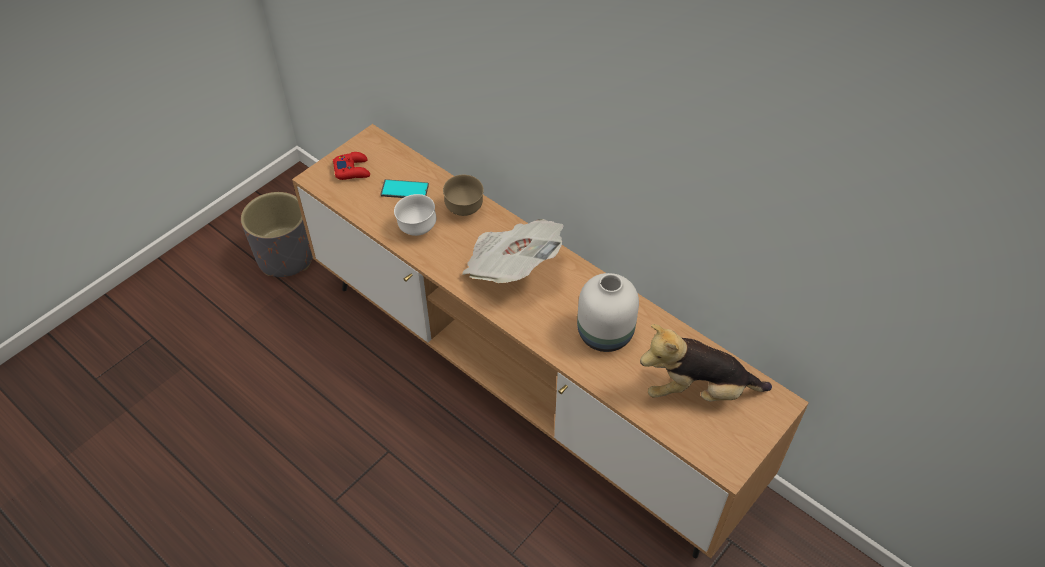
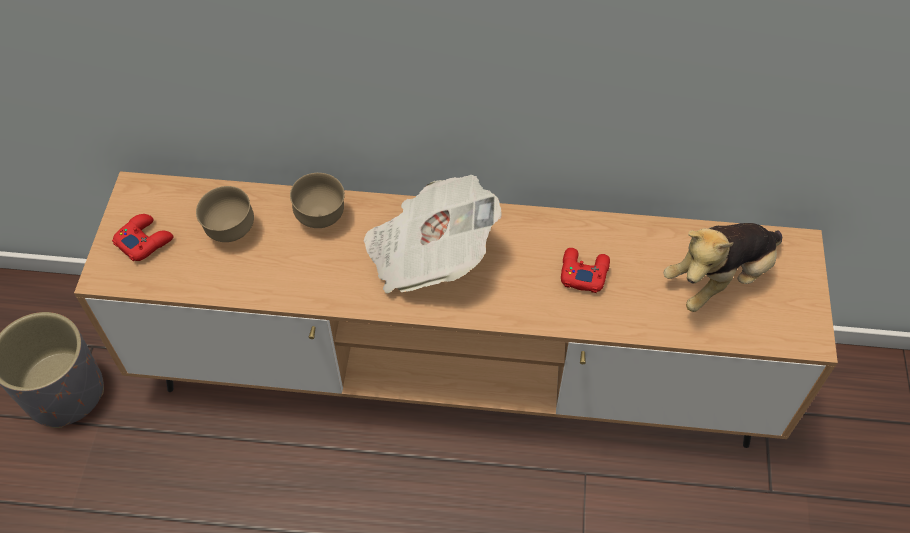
camera: 35 degrees left, 5 degrees up
(404, 190) = (230, 231): phone -> brown bowl
(417, 229) = (285, 270): white bowl -> none
(603, 333) = (583, 272): white vase -> red game controller

